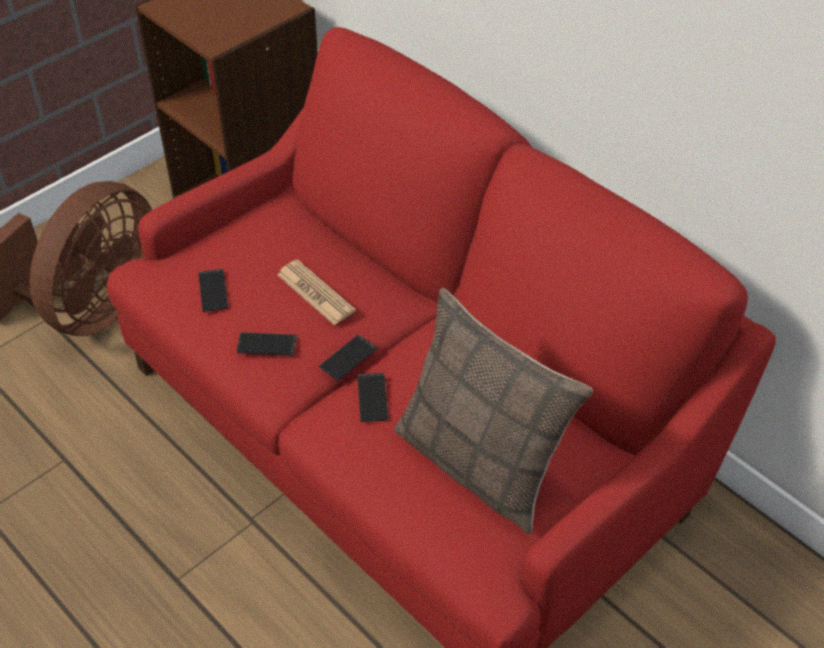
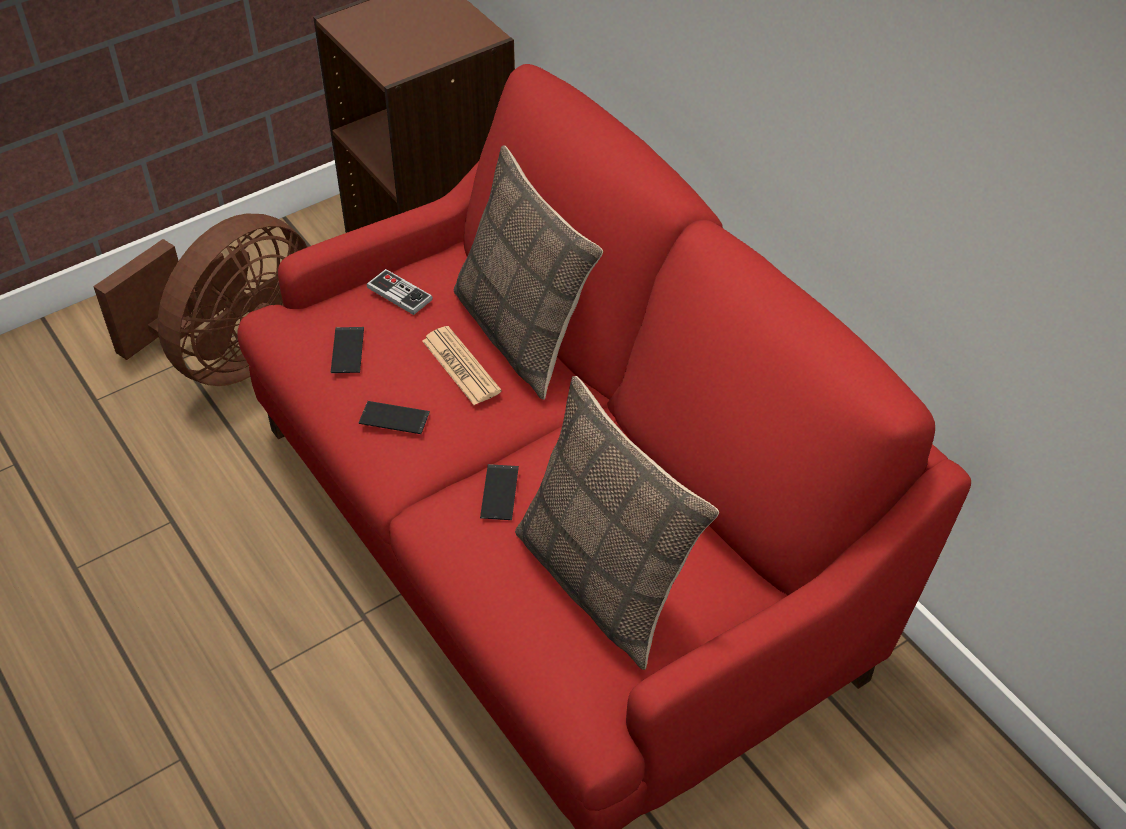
camera: 10 degrees right, 0 degrees up
(248, 236) = (399, 293): none -> game controller
(348, 358) = (482, 444): phone -> none
(362, 260) = (522, 334): none -> pillow

